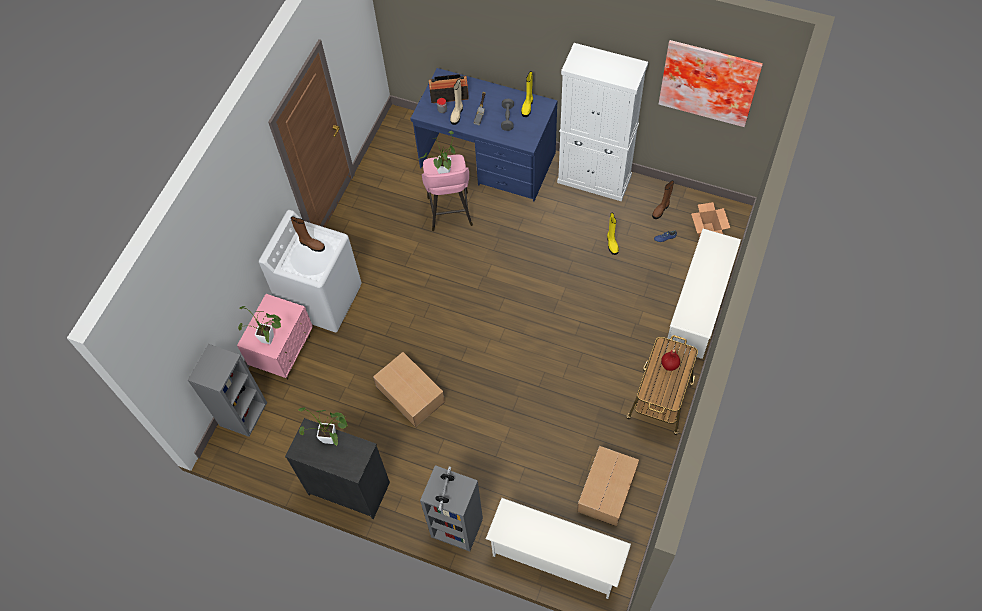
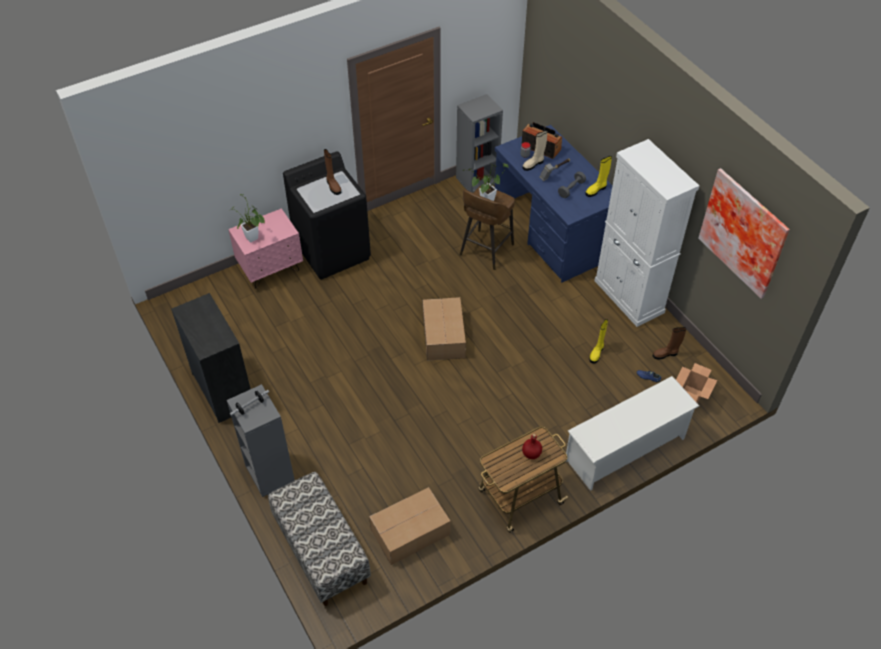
camera: 35 degrees right, 10 degrees down
(243, 413) = (204, 291): grey bookcase -> grey bookcase (477, 179)
(322, 299) = (333, 251): white washing machine -> black washing machine
(332, 439) = (213, 319): potted plant -> none
(410, 393) = (330, 356): cardboard box -> cardboard box (444, 335)
(450, 213) = (485, 251): pink stool -> brown stool
(556, 557) = (321, 551): white shoe rack -> bench

